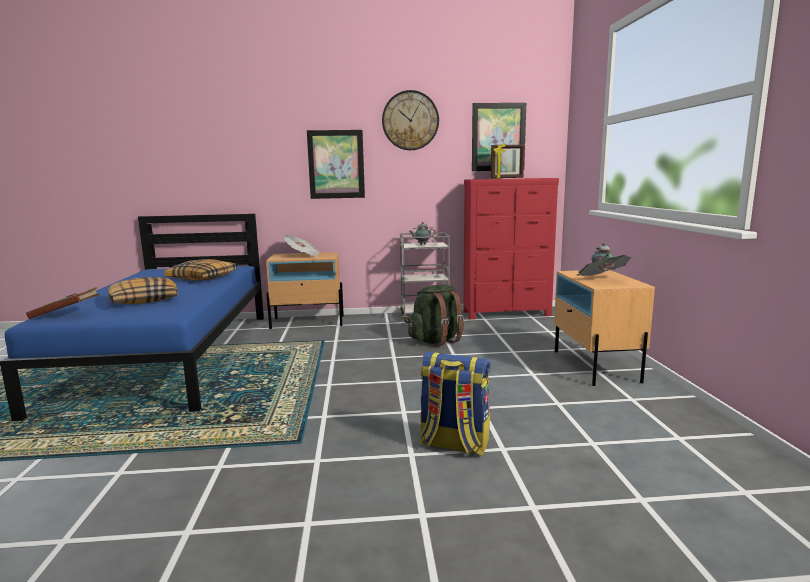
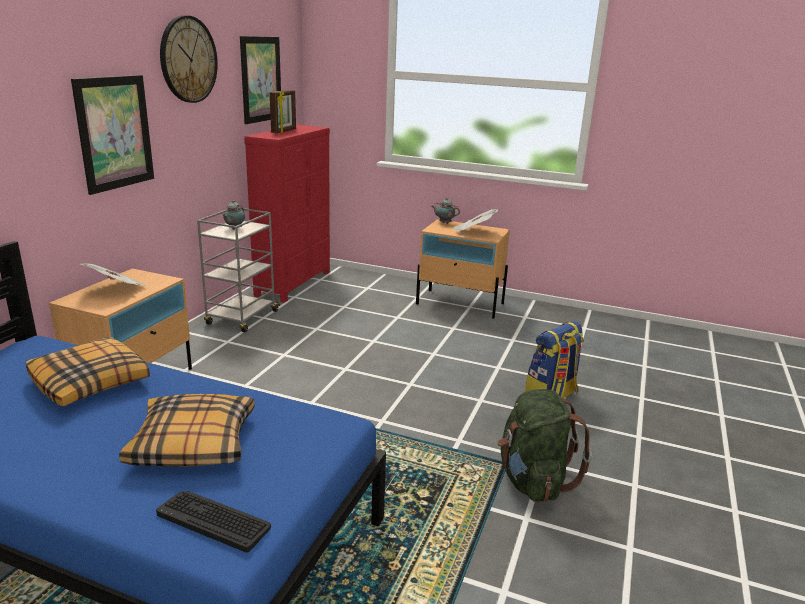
camera: 65 degrees left, 10 degrees up
(66, 314) = (214, 520): brown book -> keyboard
(437, 341) = (326, 336): green backpack -> green backpack (533, 481)

